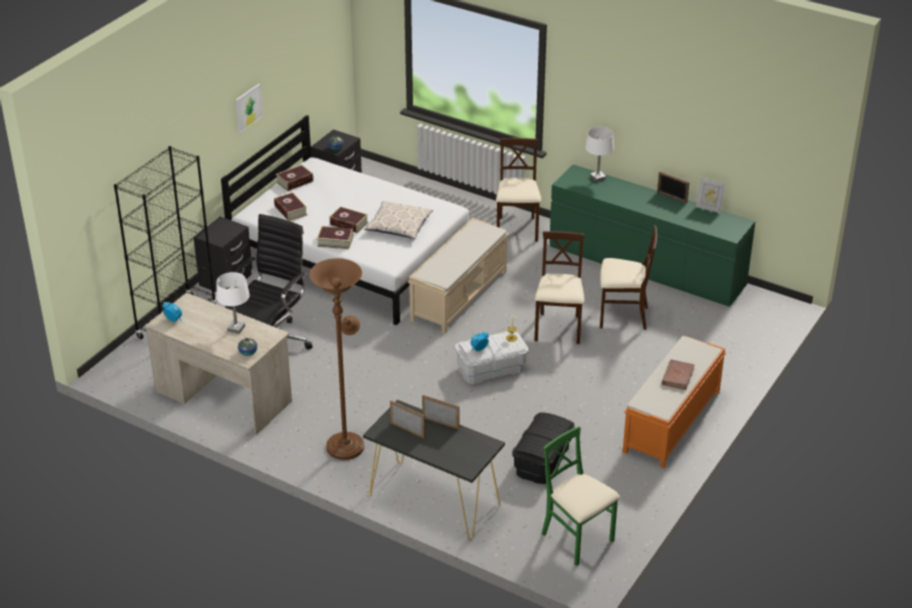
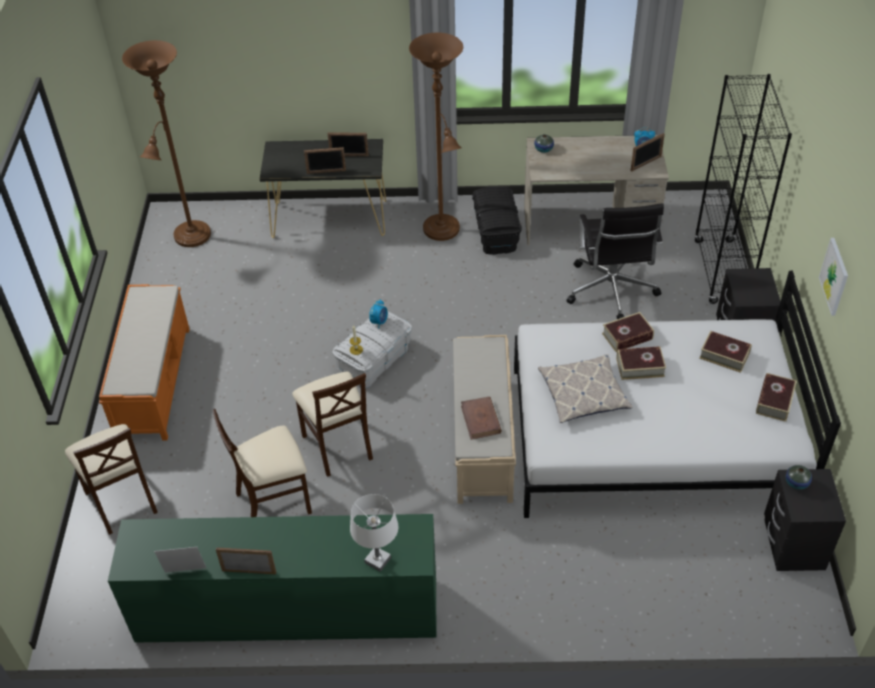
camera: 150 degrees right, 10 degrees up
(188, 308) = (646, 164): none -> picture frame
(236, 328) = (580, 164): white table lamp -> none
(517, 229) = (500, 590): beige chair -> beige chair (122, 500)
(543, 460) = (260, 290): black storage box -> black storage box (495, 232)
(577, 539) = (190, 238): green chair -> brown floor lamp
(678, 376) = (138, 337): brown book -> brown book (480, 420)

